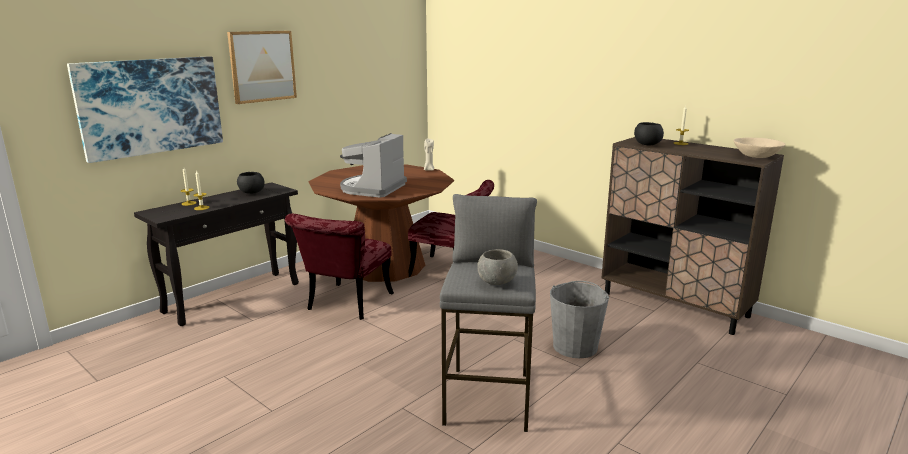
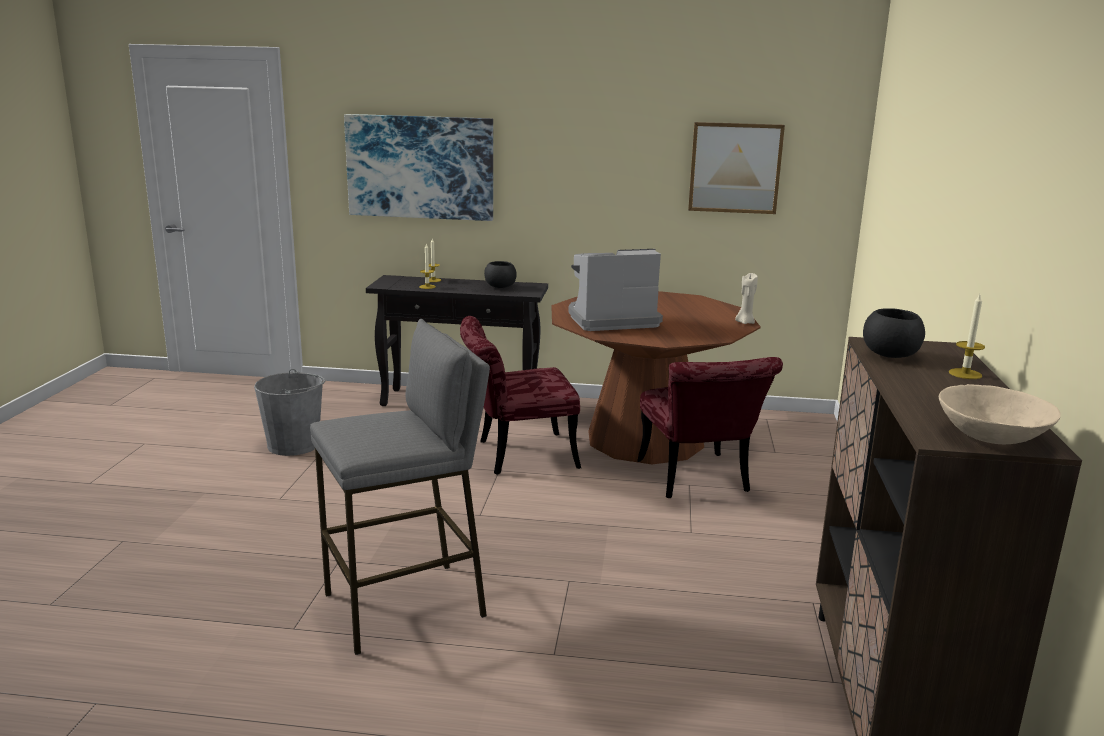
camera: 55 degrees right, 0 degrees up
(262, 66) = (560, 136): picture -> picture (735, 168)
(497, 282) = (357, 437): grey bowl -> none
(575, 346) = (606, 634): grey bucket -> grey bucket (294, 445)

